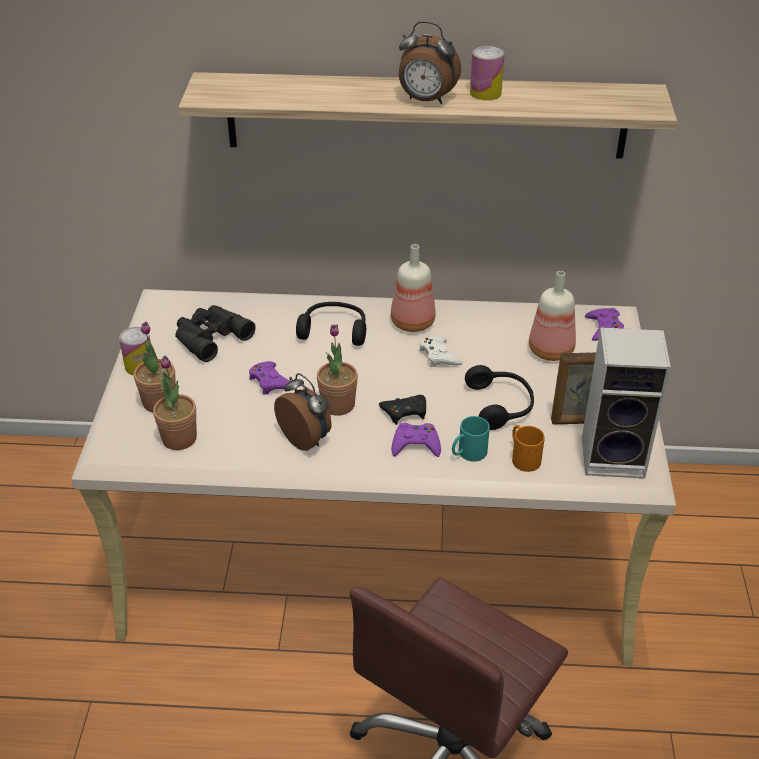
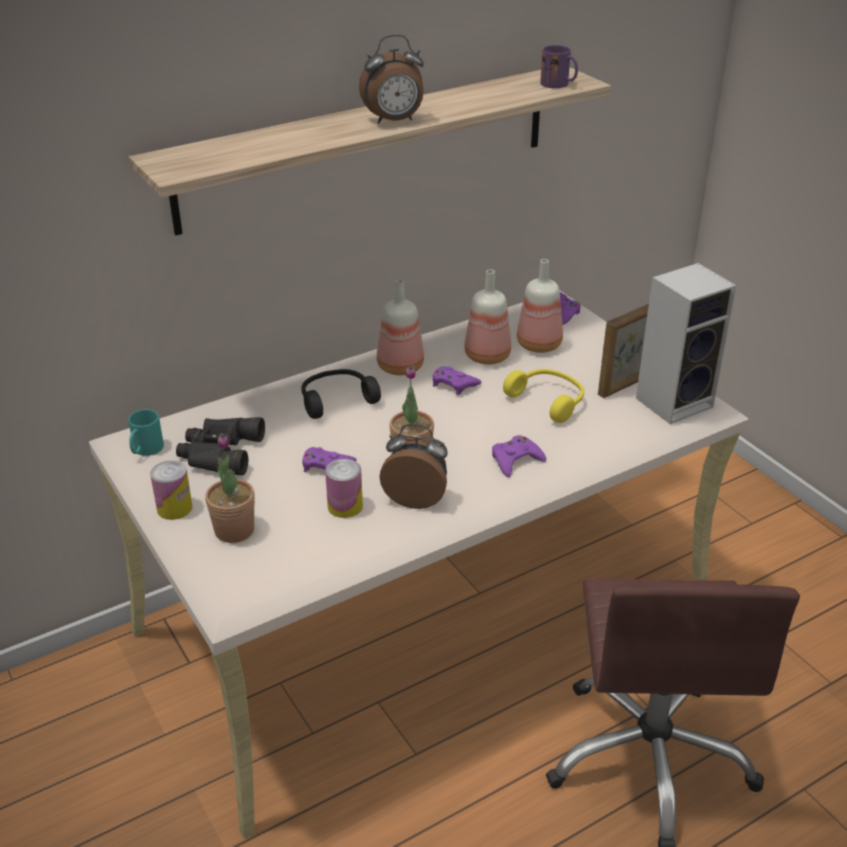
camera: 35 degrees left, 5 degrees down
(179, 438) = (293, 552): potted plant -> none
(405, 412) = (476, 439): black game controller -> none
(439, 356) = (454, 384): white game controller -> purple game controller
(468, 454) = (566, 448): turquoise mug -> turquoise mug (145, 450)
(485, 93) = (435, 103): can -> can (345, 506)
(495, 342) = (487, 355): none -> bottle
(501, 405) = (548, 401): black headphones -> yellow headphones
(522, 457) = (610, 432): orange mug -> none
(625, 105) = (559, 85): none -> purple mug

